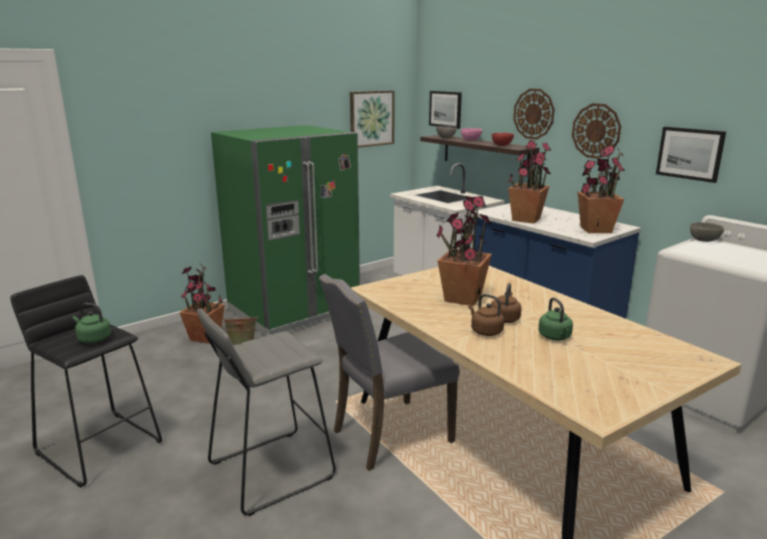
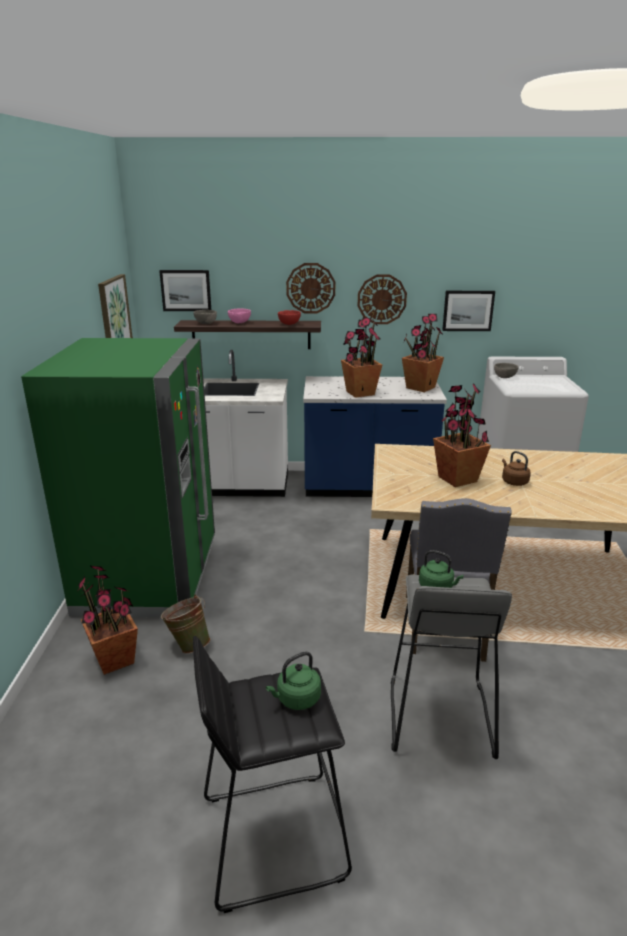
camera: 50 degrees left, 5 degrees up
(485, 331) = (529, 496): brown kettle -> none
(555, 337) = (562, 481): green kettle -> green kettle (437, 587)

